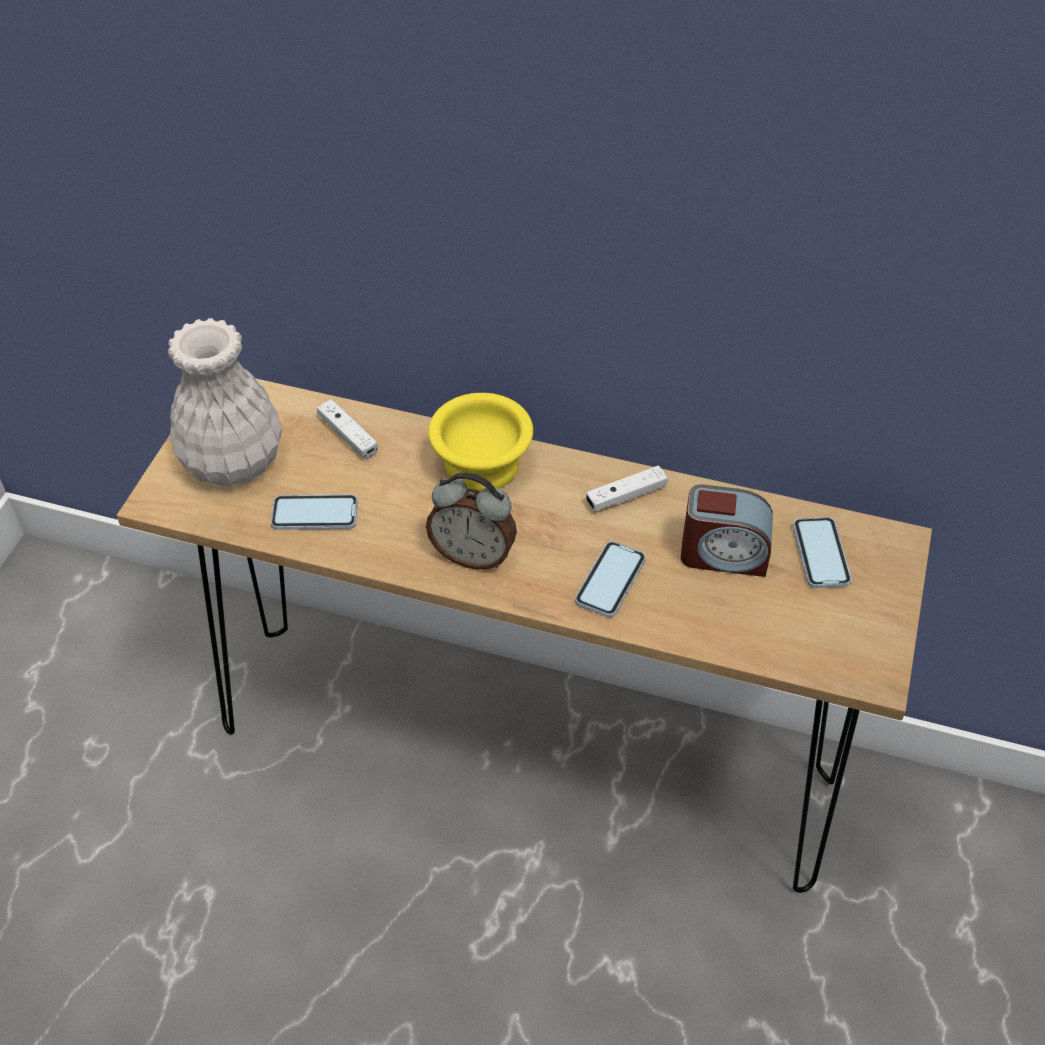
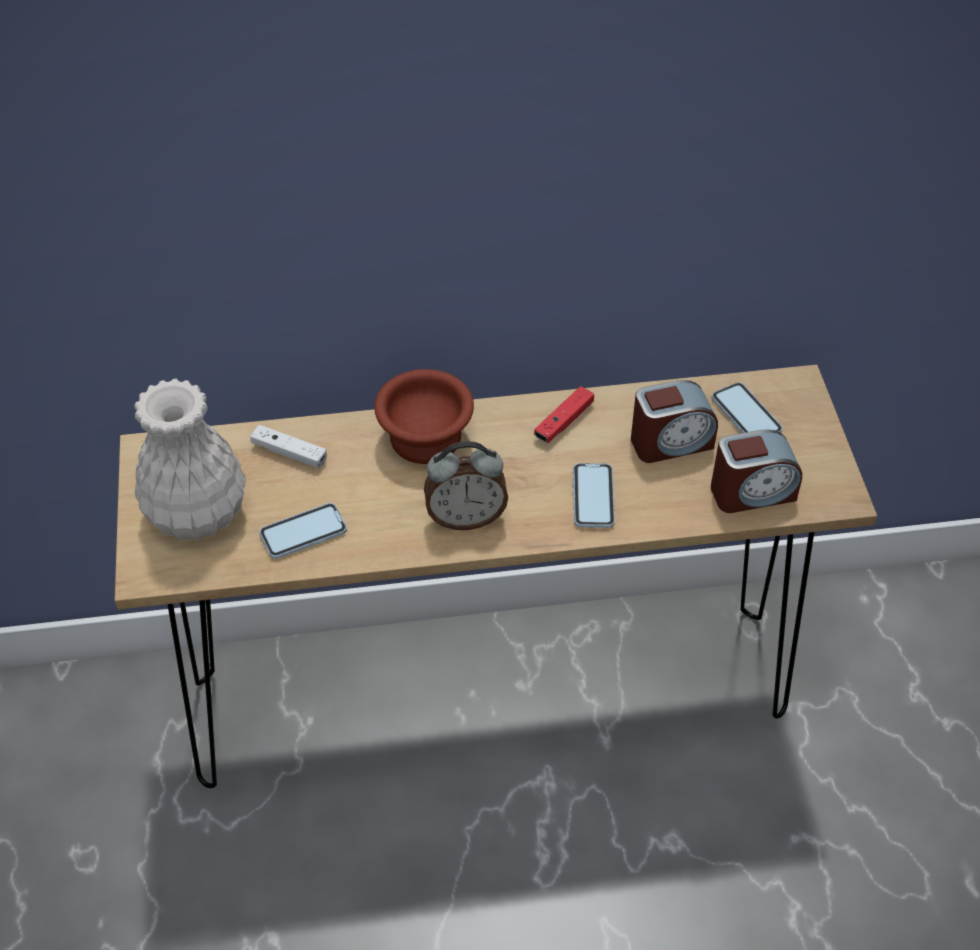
camera: 25 degrees left, 0 degrees up
(482, 462) = (424, 435): yellow bowl -> brown bowl
(626, 496) = (564, 422): white game controller -> red game controller
(779, 636) = (752, 492): none -> alarm clock

